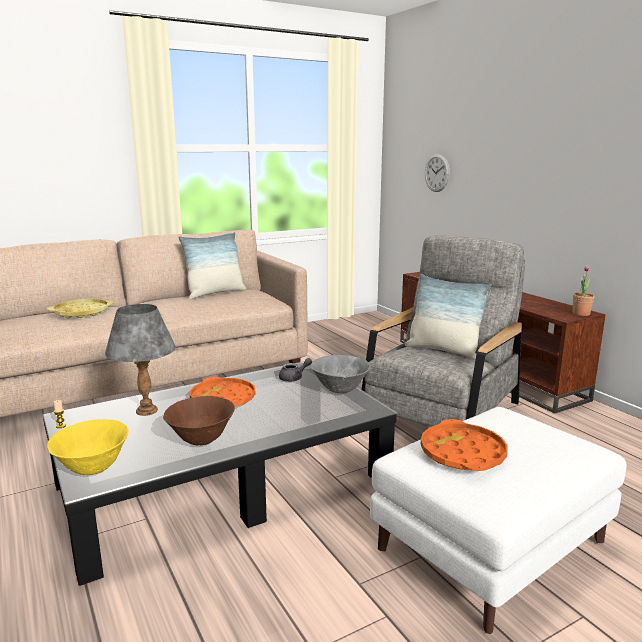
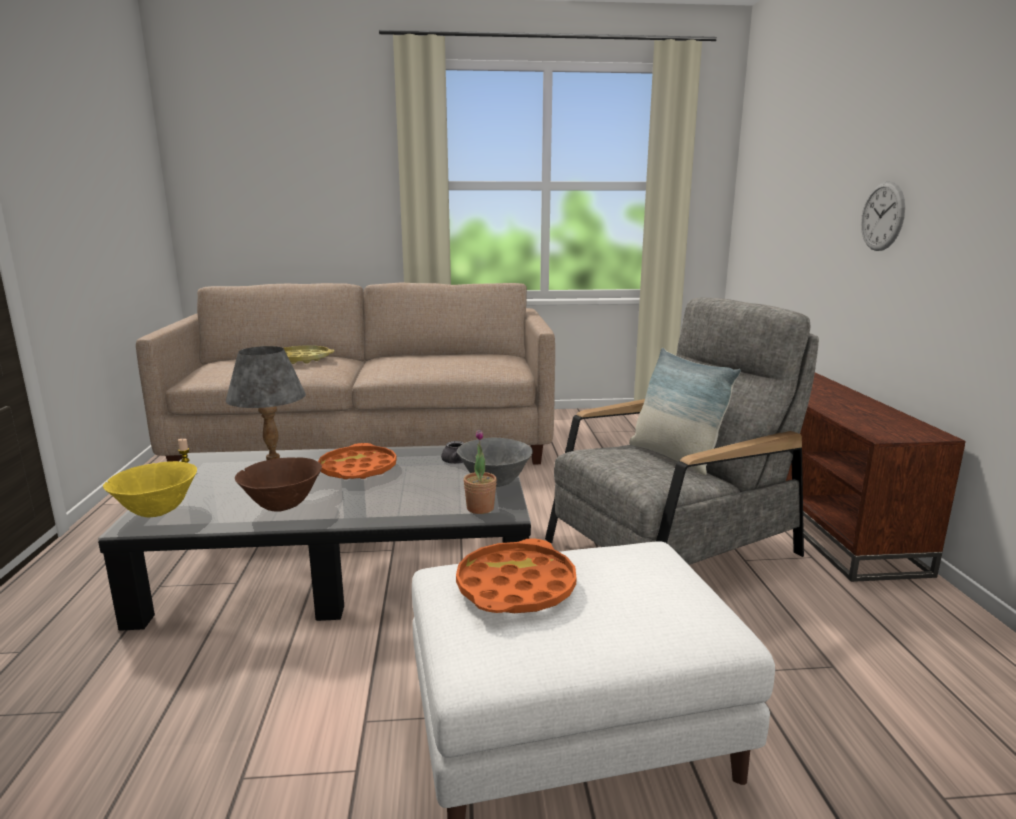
camera: 25 degrees right, 0 degrees up
(215, 293) = (459, 355): pillow -> none
(437, 173) = (785, 218): wall clock -> wall clock (882, 216)
(581, 313) = (919, 434): potted plant -> potted plant (480, 508)

